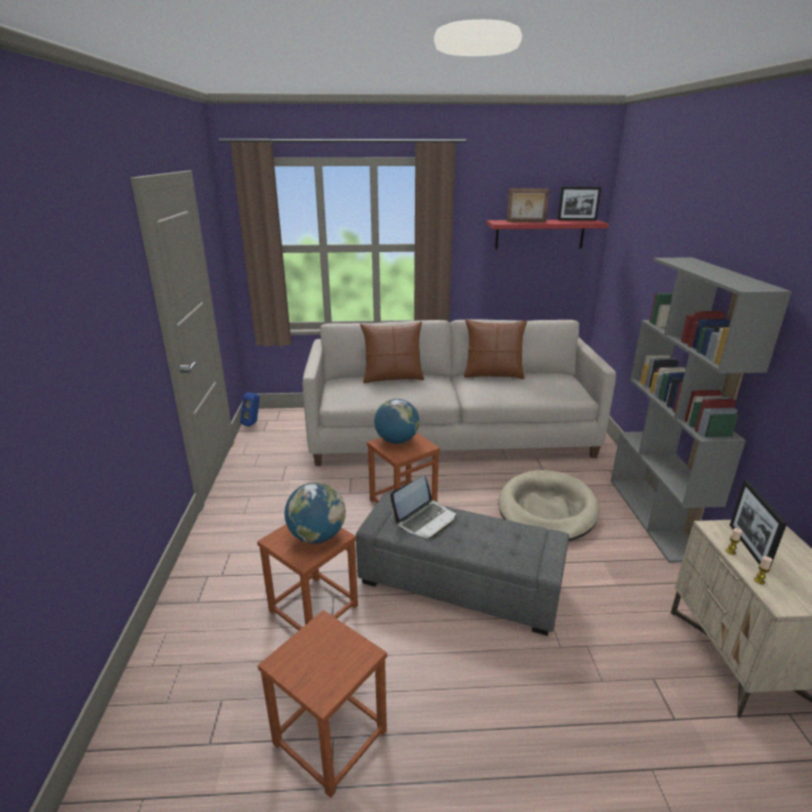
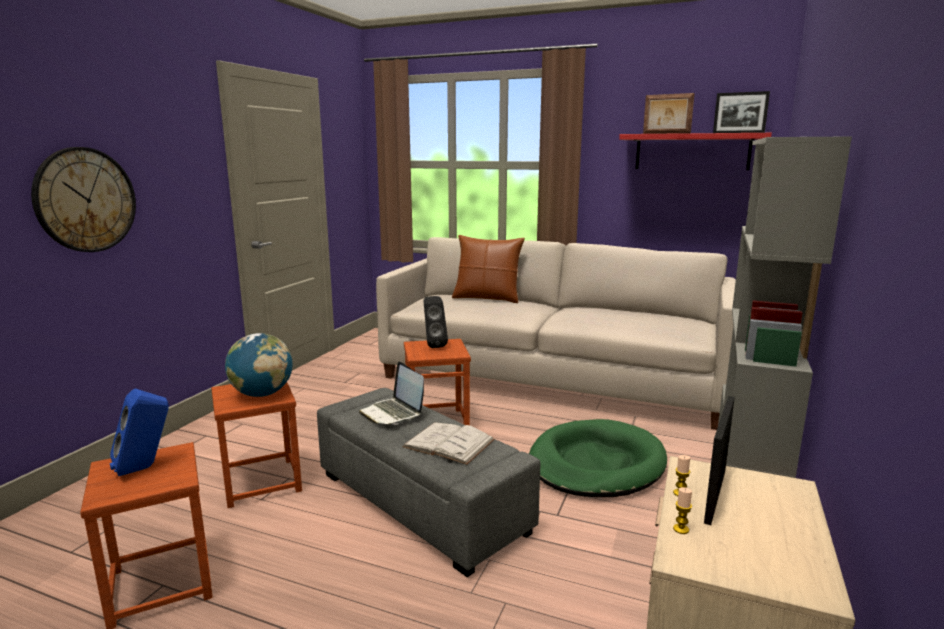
camera: 25 degrees right, 10 degrees down
(81, 383) = (85, 200): none -> wall clock
(253, 423) = (366, 338): blue speaker -> blue speaker (145, 468)
(396, 441) = (433, 345): globe -> black speaker
(425, 520) = (393, 413): laptop -> laptop turned 75 degrees clockwise
(493, 375) = (602, 308): brown pillow -> none
(498, 538) = (449, 443): none -> white book
(547, 510) = (596, 464): beige dog bed -> green dog bed

